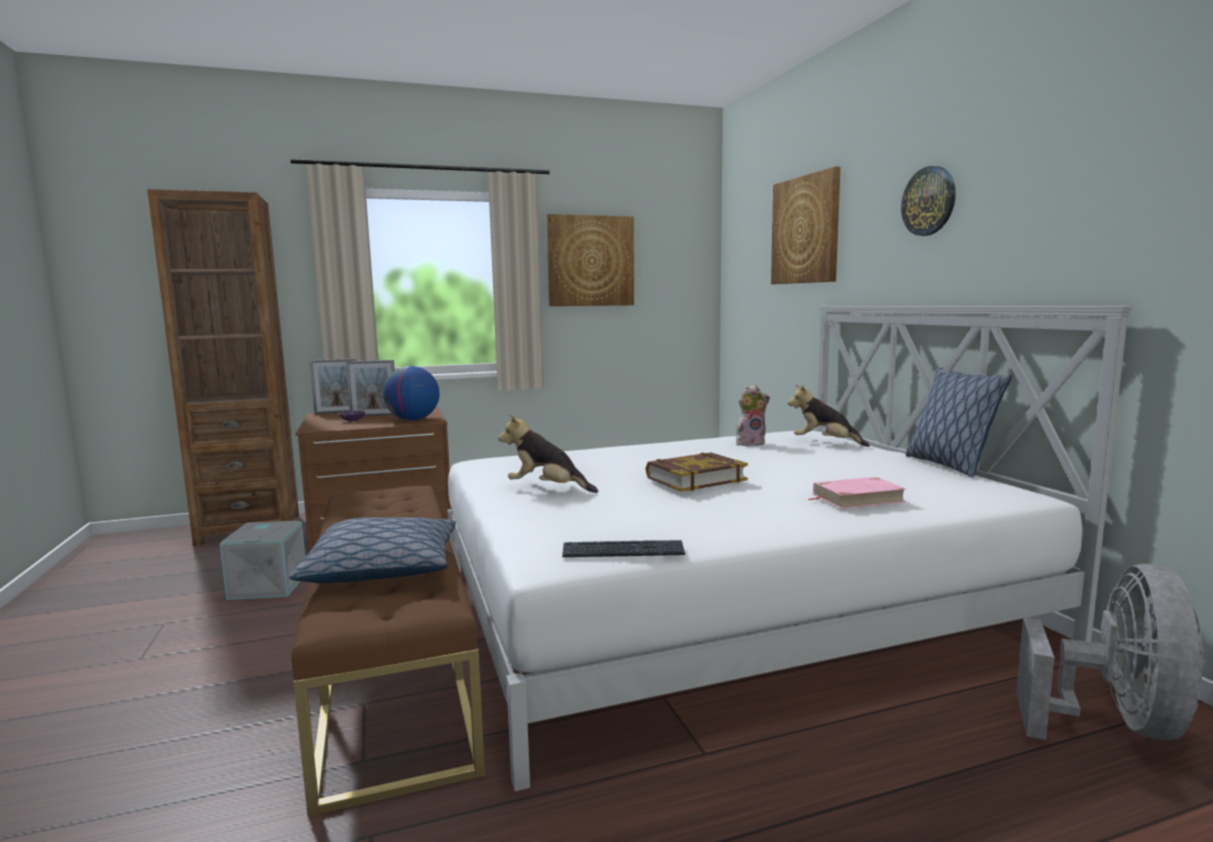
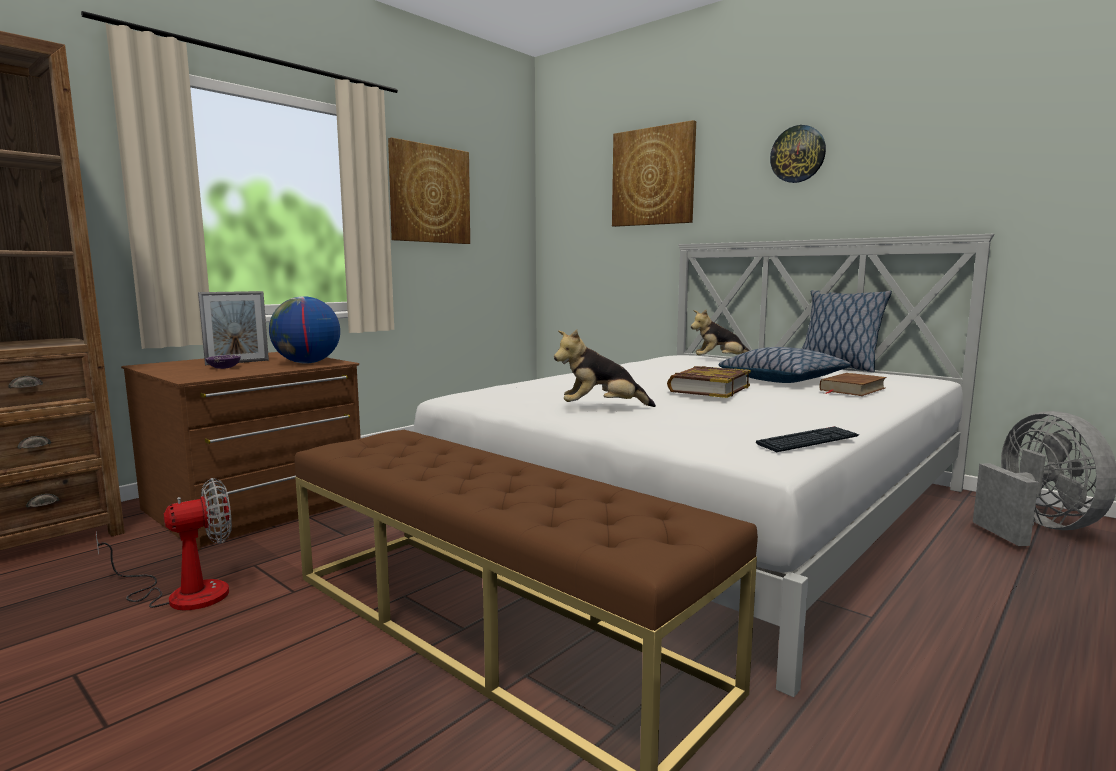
camera: 30 degrees left, 0 degrees up
(267, 586) = (183, 593): grey storage box -> fan
(338, 412) = (170, 363): picture frame -> none
(383, 568) = (564, 502): pillow -> pillow (782, 380)
(750, 443) = (667, 364): plush toy -> none
(857, 498) = (852, 389): pink book -> brown book

